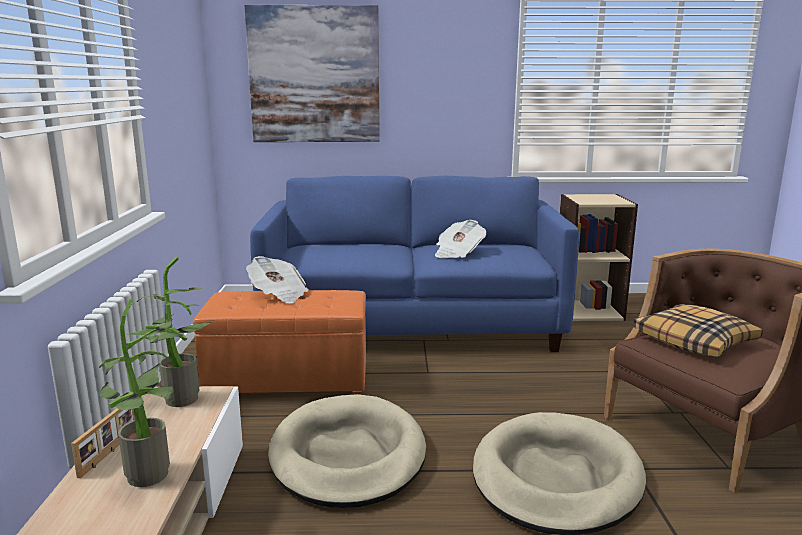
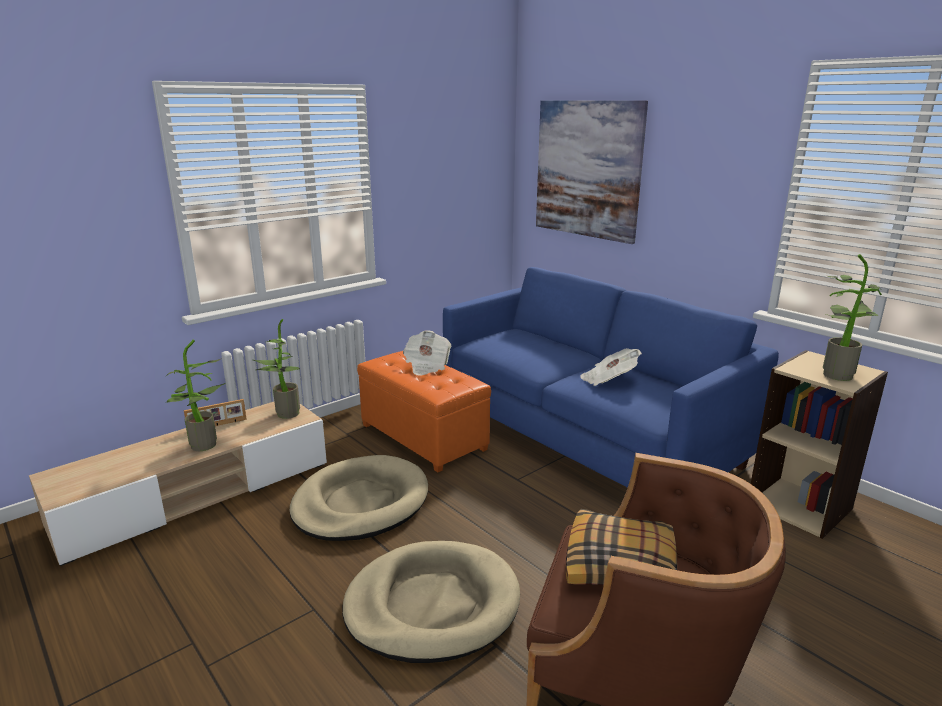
camera: 50 degrees right, 5 degrees up
(605, 199) = (836, 373): none -> potted plant

